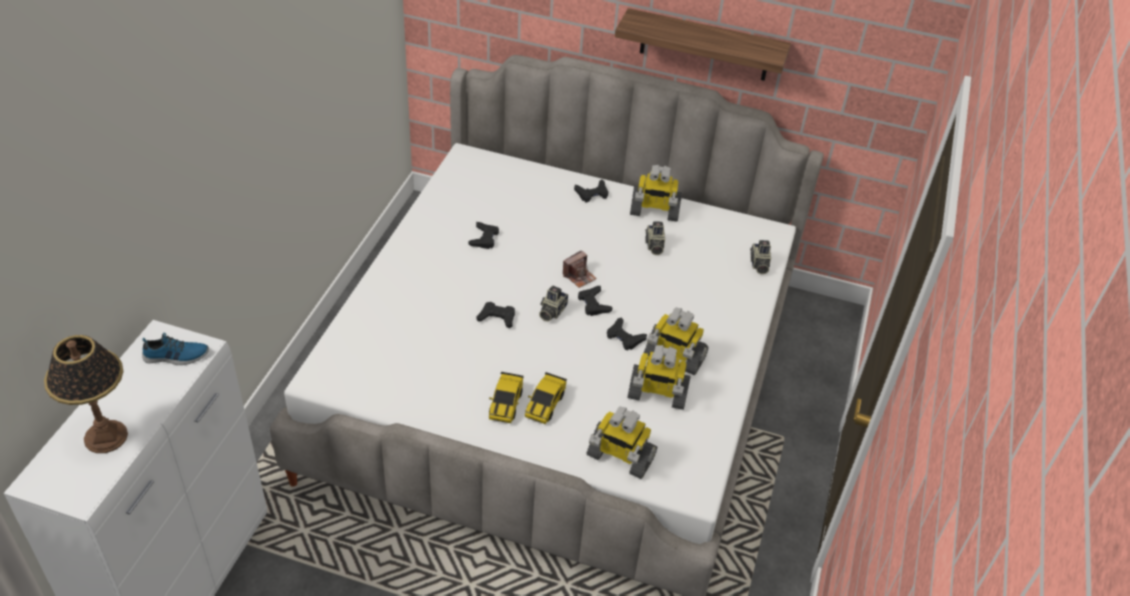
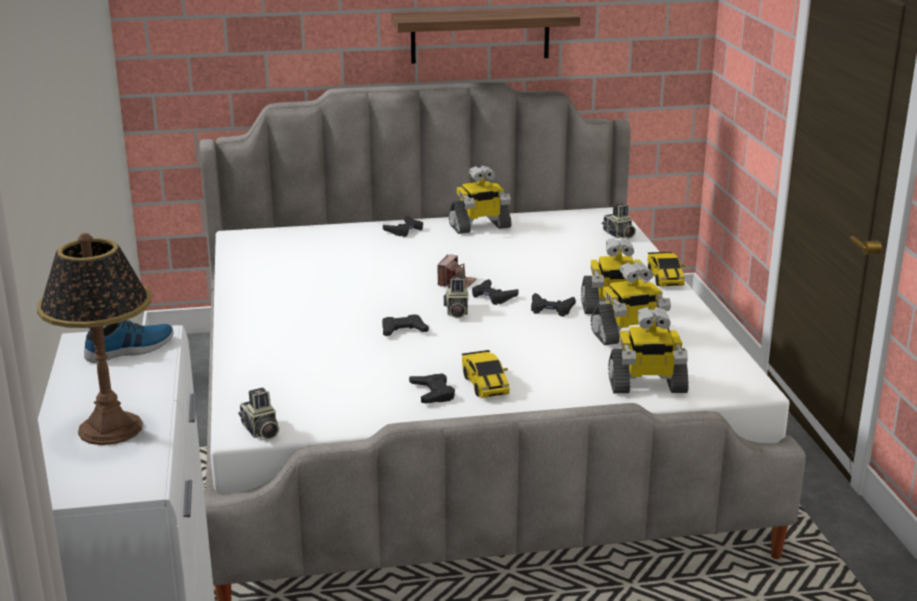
camera: 25 degrees left, 20 degrees down
(484, 238) = (325, 283): black game controller -> black game controller (433, 393)
(545, 404) = (527, 373): toy car -> toy car (665, 278)
(654, 246) = (506, 247): camera -> camera (260, 431)

